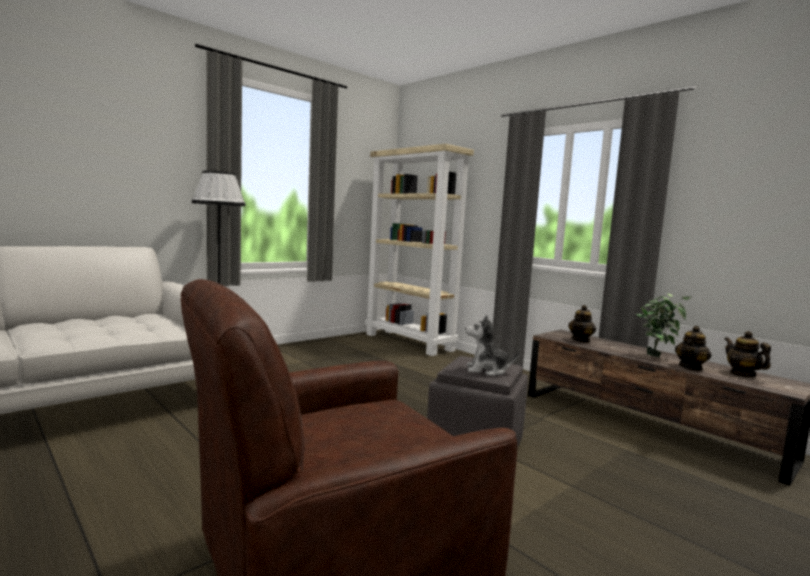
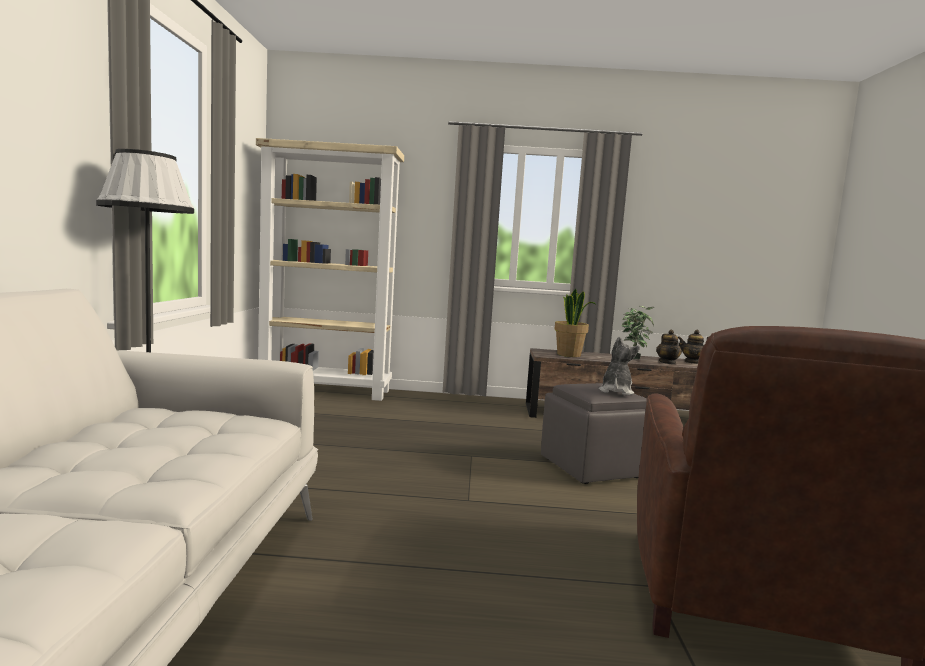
camera: 45 degrees left, 0 degrees up
(487, 370) = (616, 391): plush toy -> plush toy turned 150 degrees clockwise
(581, 340) = (569, 355): teapot -> potted plant

